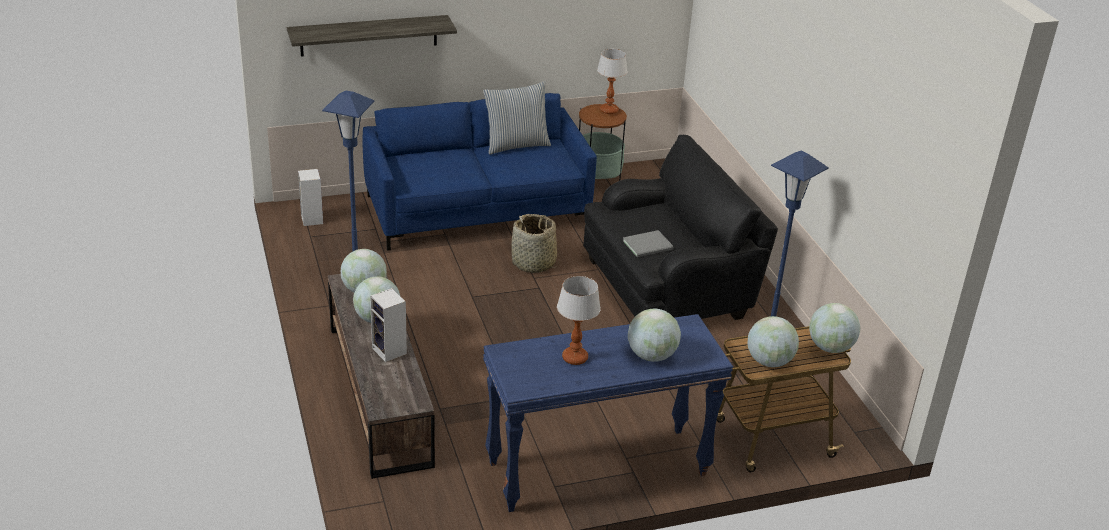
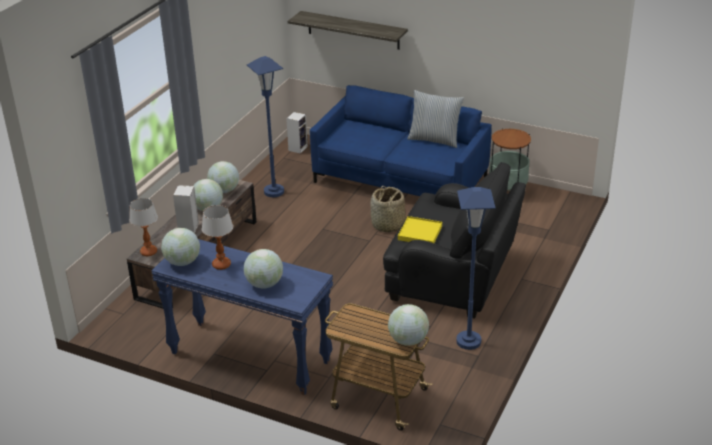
camera: 45 degrees right, 0 degrees up
(609, 110) = (519, 136): table lamp -> table lamp (149, 252)
(649, 245) = (420, 233): grey book -> yellow tray
(769, 361) = (354, 329): globe -> globe (182, 262)

